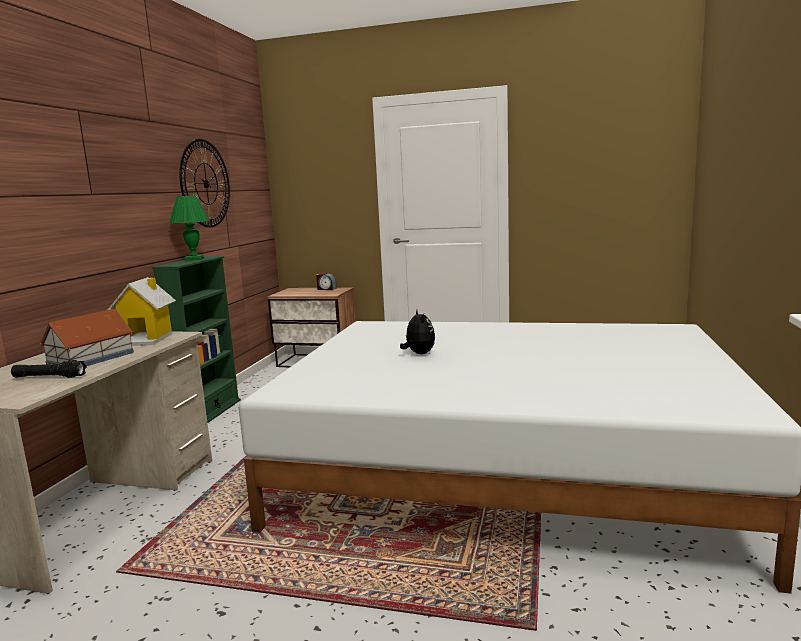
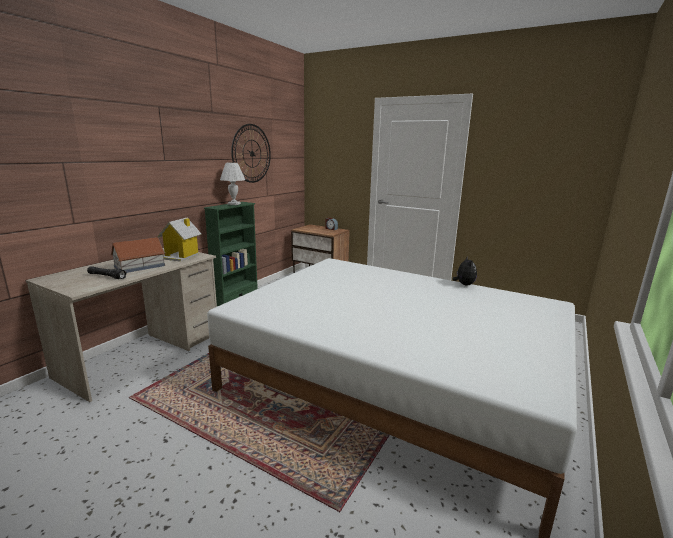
camera: 15 degrees right, 5 degrees up
(193, 259) = (233, 204): green table lamp -> white table lamp
(418, 353) = (344, 292): plush toy -> plush toy (464, 284)

